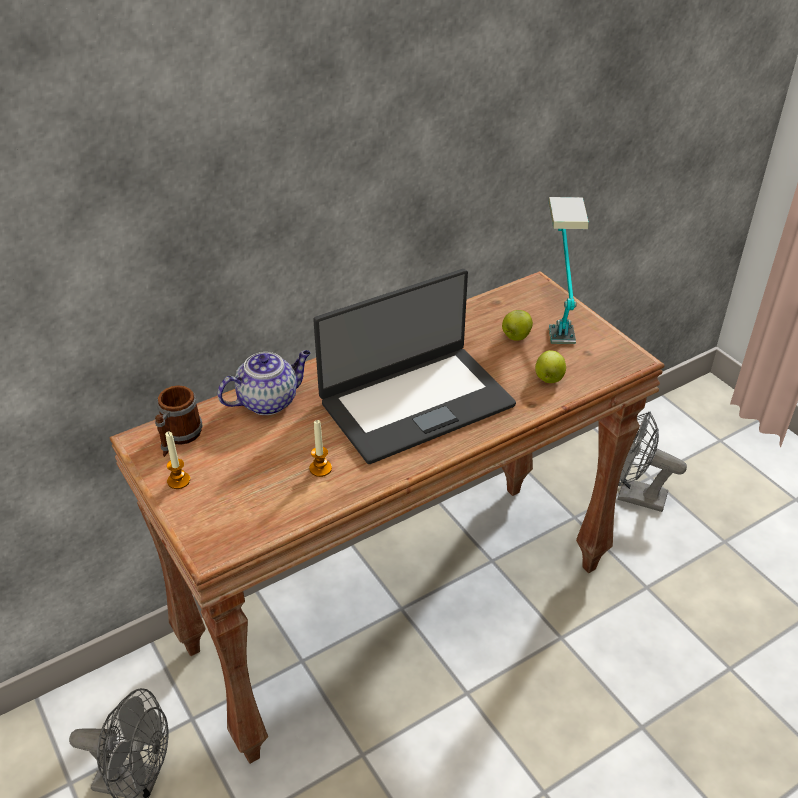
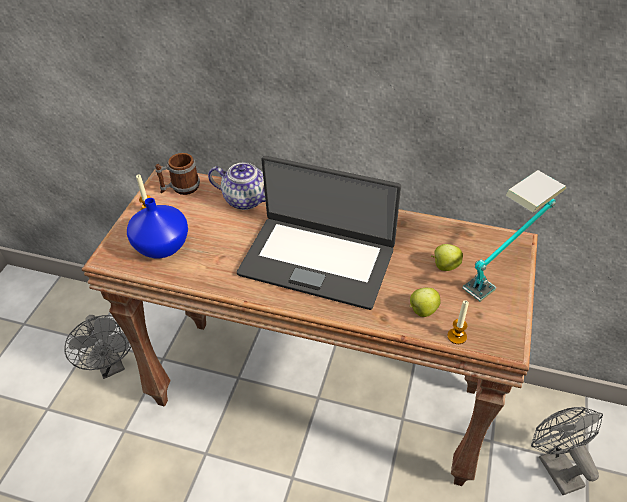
camera: 50 degrees right, 5 degrees up
(253, 497) = (163, 246): none -> blue vase
(320, 468) = (213, 257): candle -> candle (457, 336)

